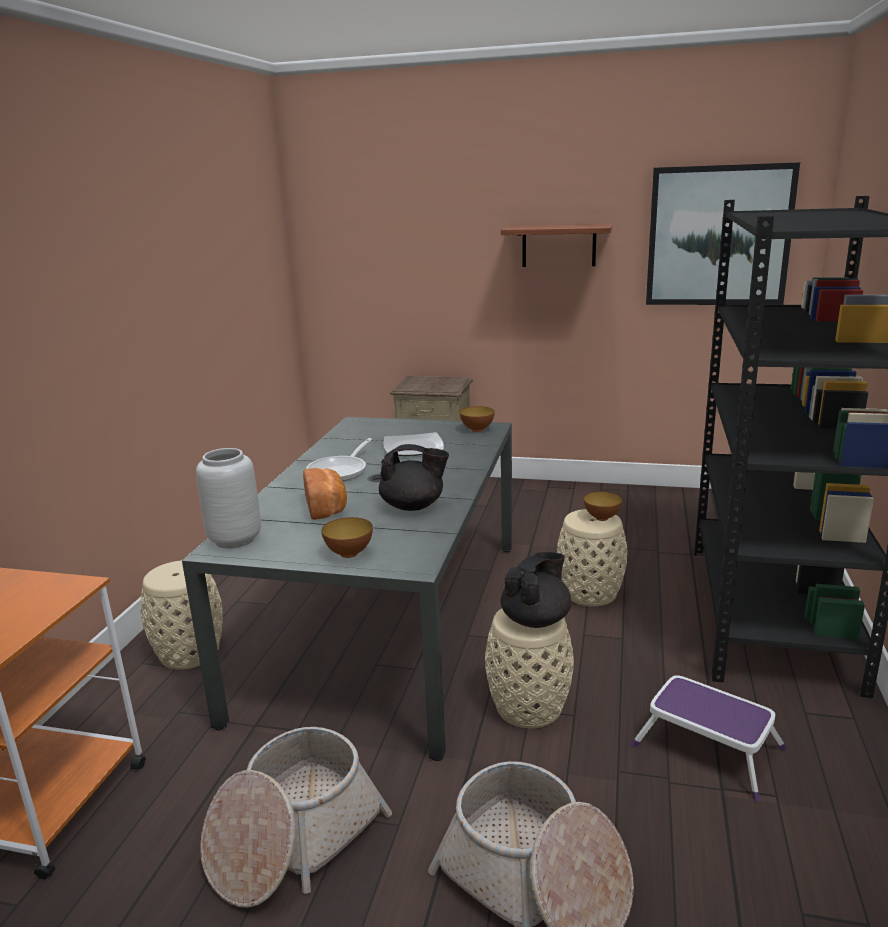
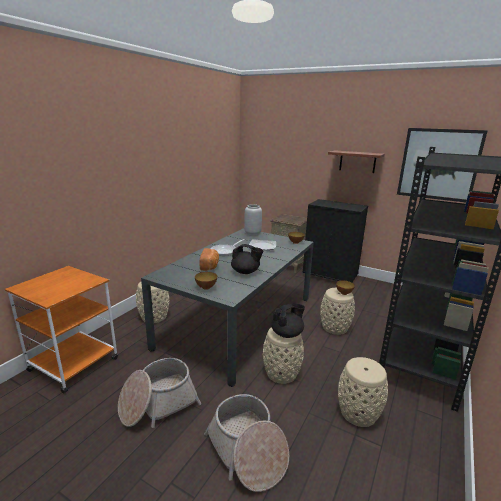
camera: 15 degrees right, 0 degrees up
(234, 540) = (165, 273): grey vase -> grey vase (252, 233)
(535, 494) = (330, 277): none -> black cabinet
(708, 746) = (358, 413): purple step ladder -> beige stool

